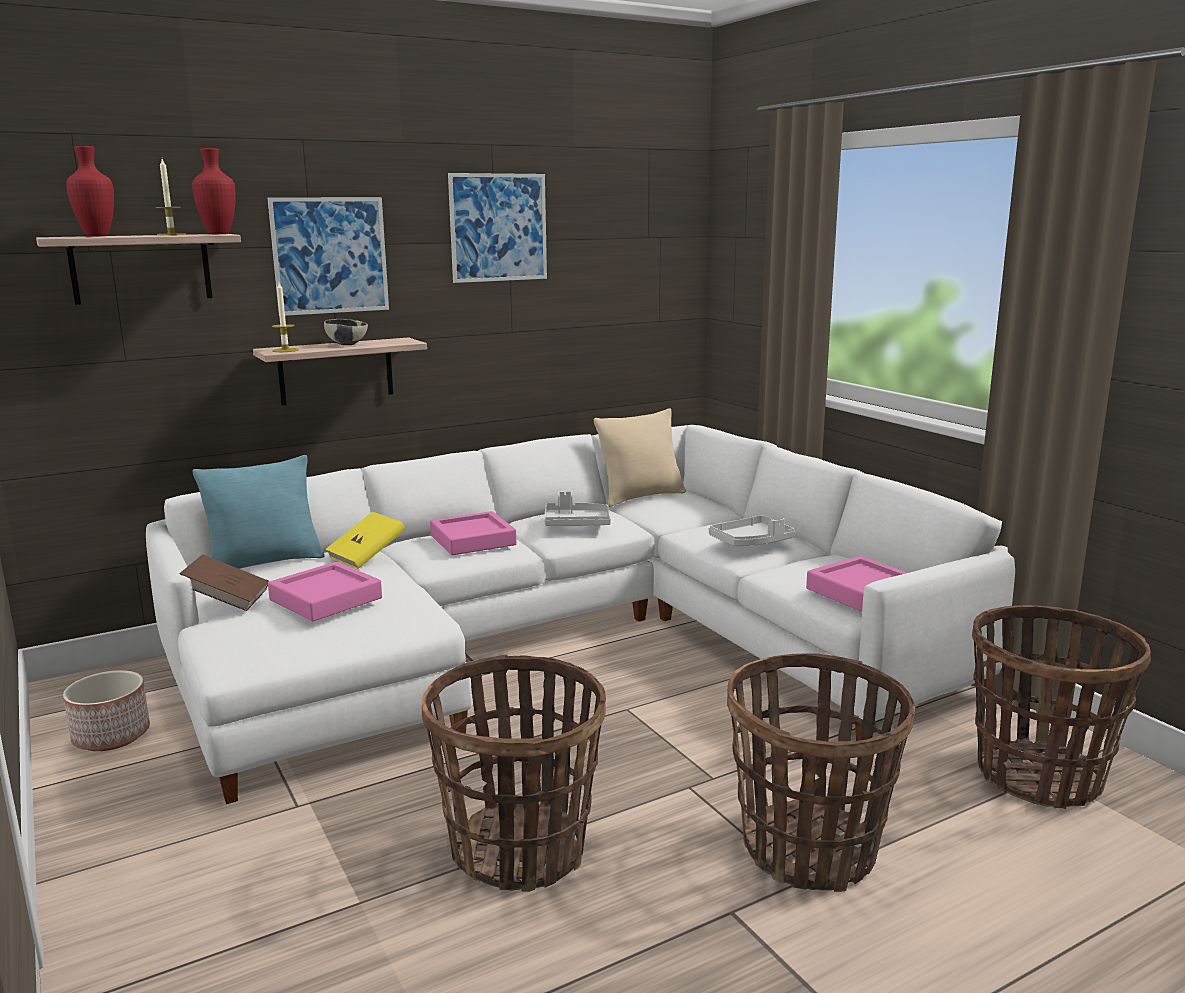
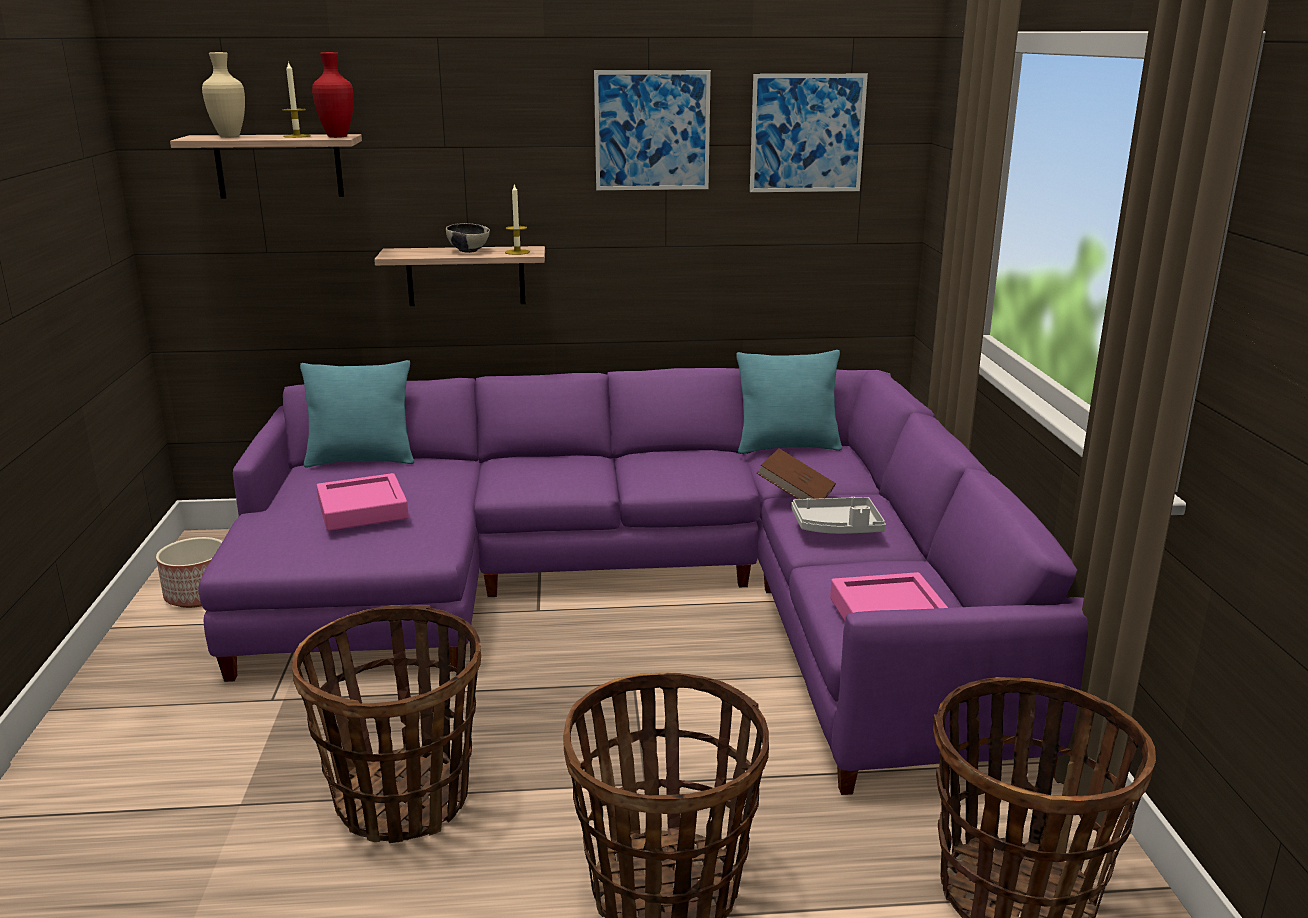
camera: 25 degrees right, 5 degrees up
(96, 236) = (229, 137): red vase -> beige vase
(226, 600) = (288, 493): brown book -> brown book (795, 495)
(285, 350) = (402, 254): candle -> candle (517, 252)
(330, 255) = (462, 158): picture -> picture (807, 133)
(367, 556) = (447, 470): yellow book -> none
(473, 540) = (560, 470): pink tray -> none
(565, 643) = (641, 595): white sofa -> purple sofa
(576, 524) = (679, 469): grey tray -> none
(641, 496) = (787, 447): beige pillow -> turquoise pillow

